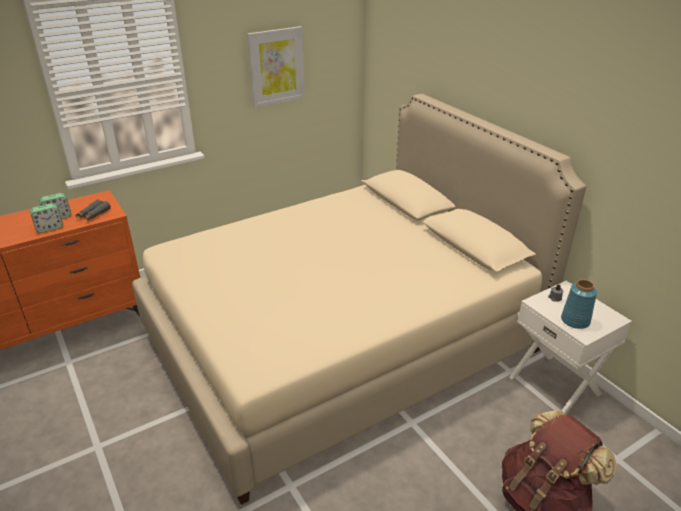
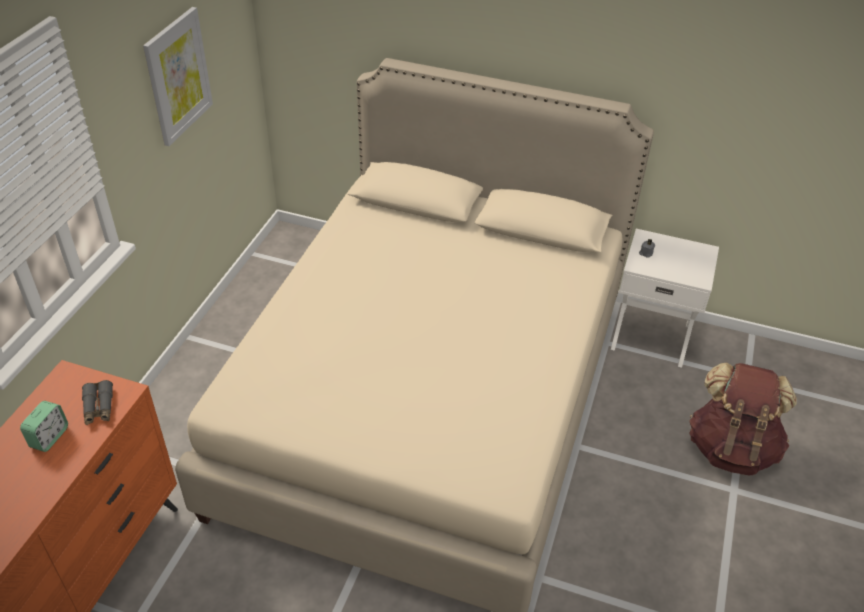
camera: 40 degrees left, 10 degrees up
(49, 227) = (63, 459): alarm clock -> none
(575, 320) = (682, 269): blue vase -> none

